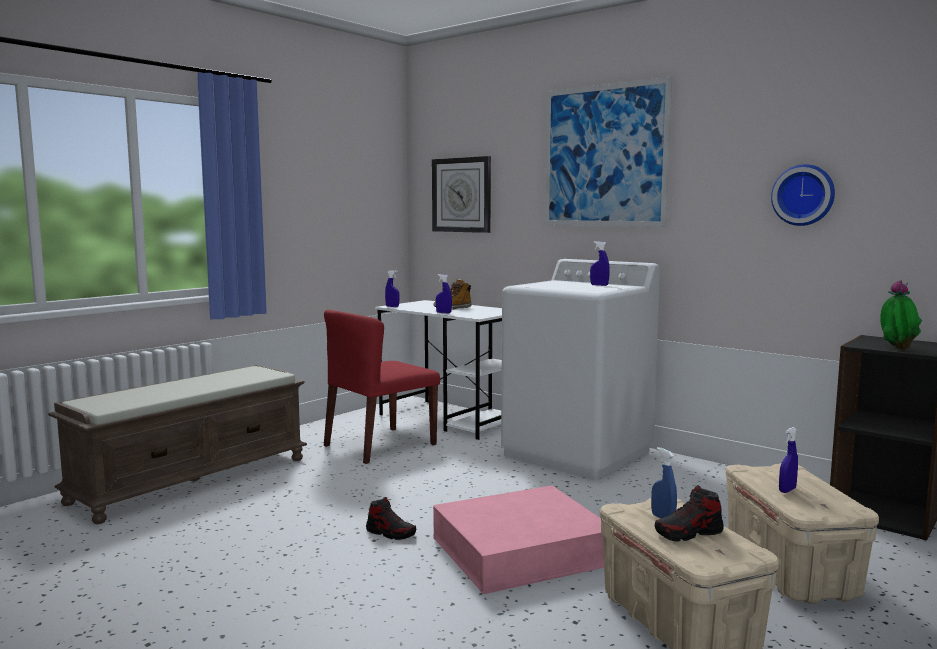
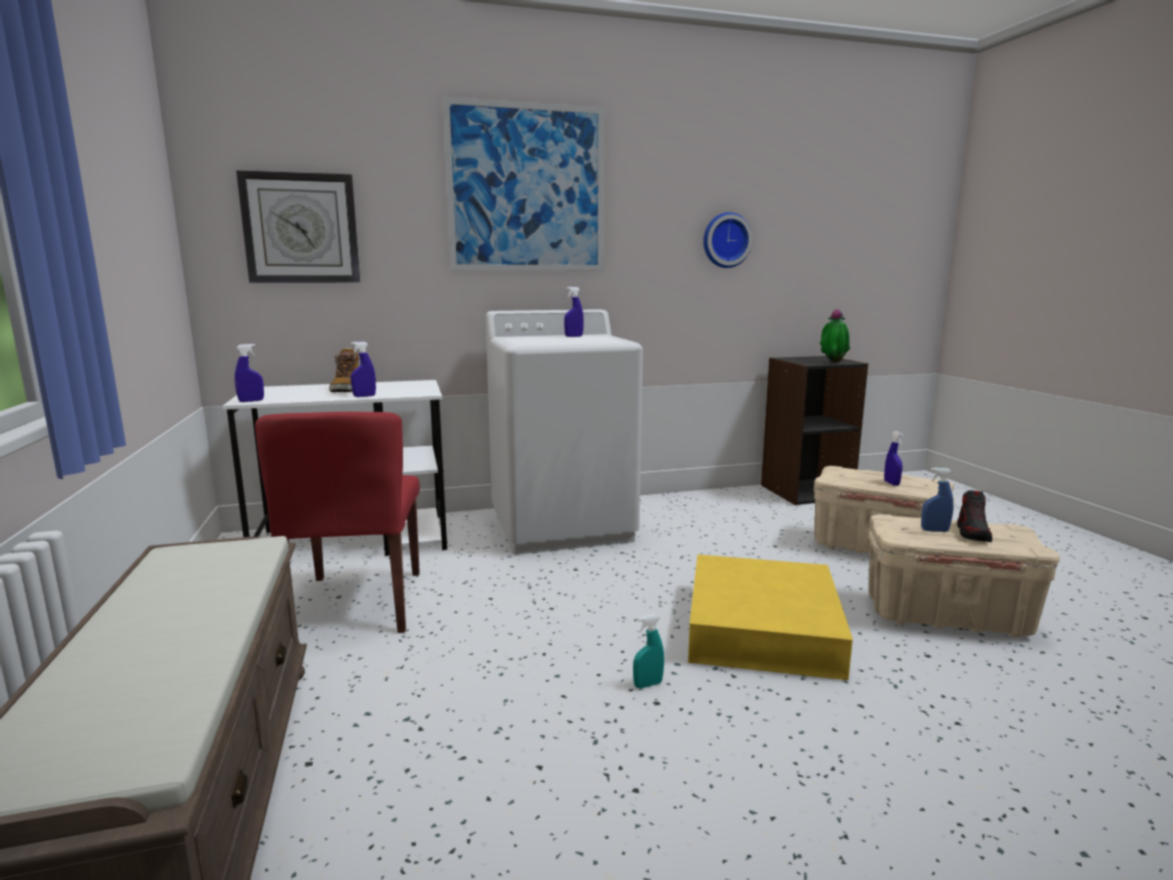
camera: 55 degrees left, 5 degrees up
(391, 533) = (648, 684): shoe -> turquoise spray bottle
(521, 550) = (762, 627): pink storage box -> yellow storage box

